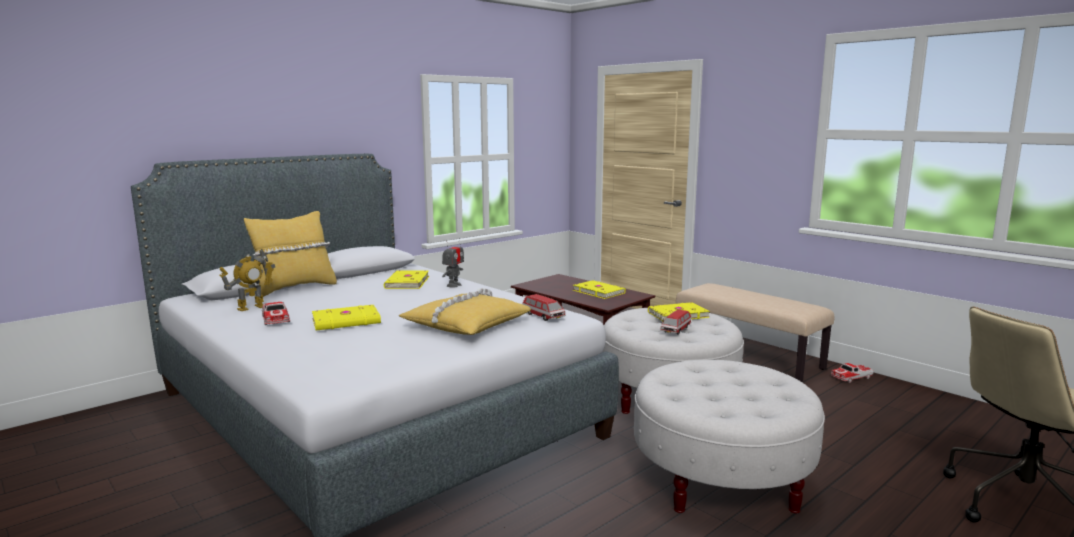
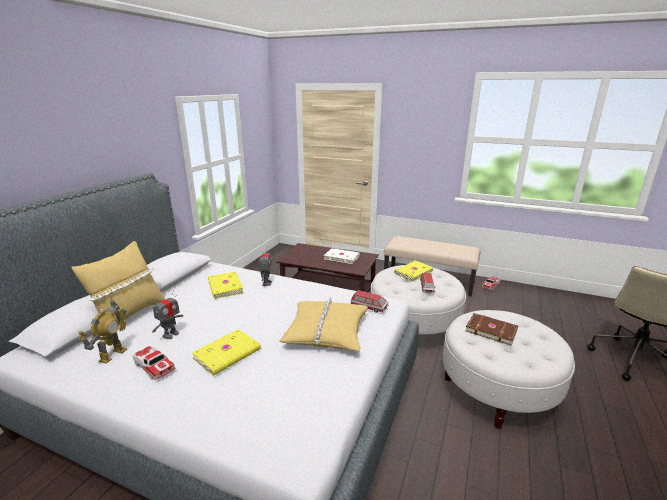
camera: 25 degrees left, 10 degrees up
(314, 304) = (170, 334): none -> toy robot
(599, 291) = (341, 257): yellow book -> white book
(711, 377) = (491, 330): none -> brown book

